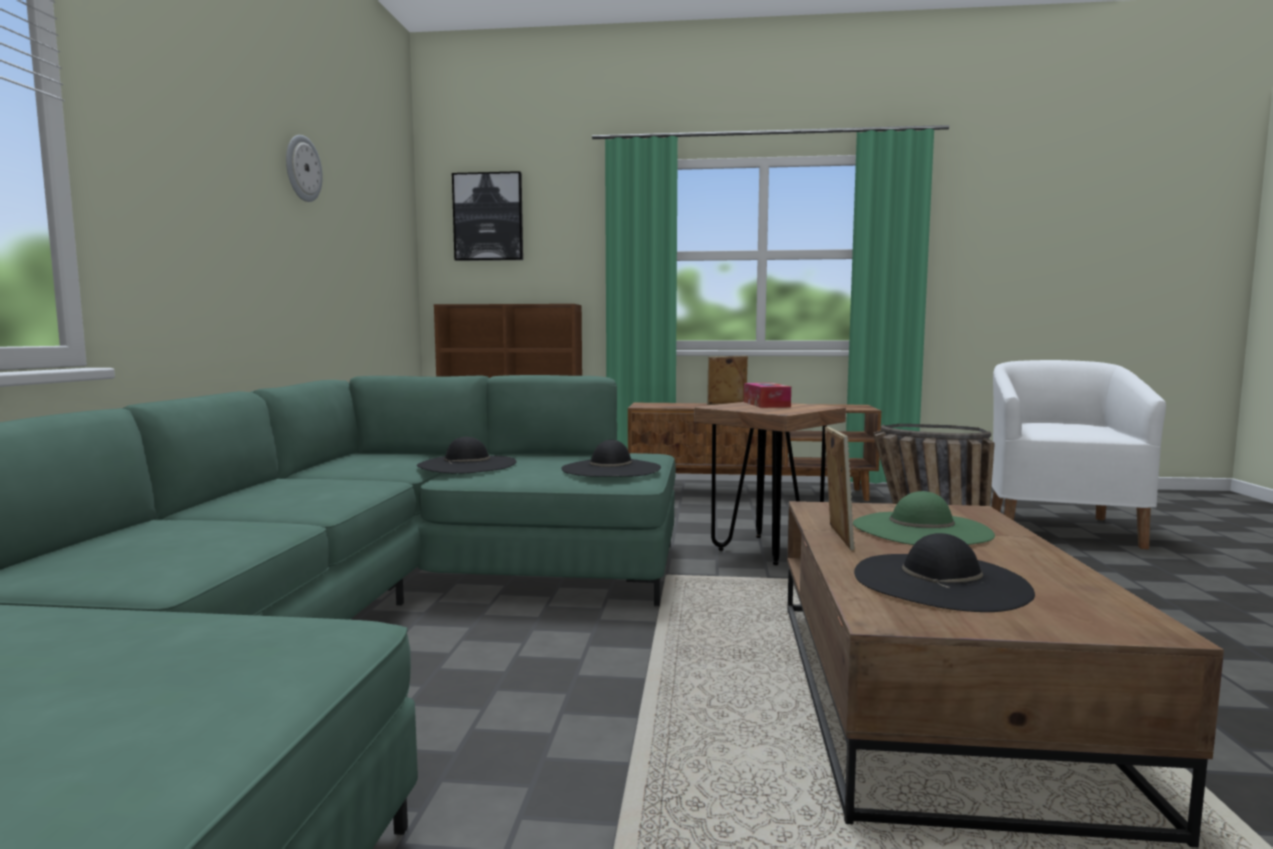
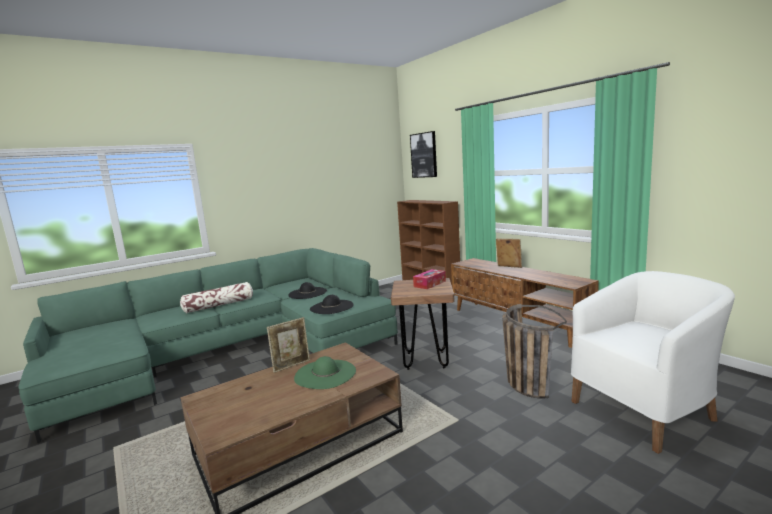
camera: 50 degrees right, 5 degrees up
(276, 511) = (219, 305): none -> pillow
(302, 168) = (311, 161): wall clock -> none
(940, 581) = (247, 395): black hat -> none

